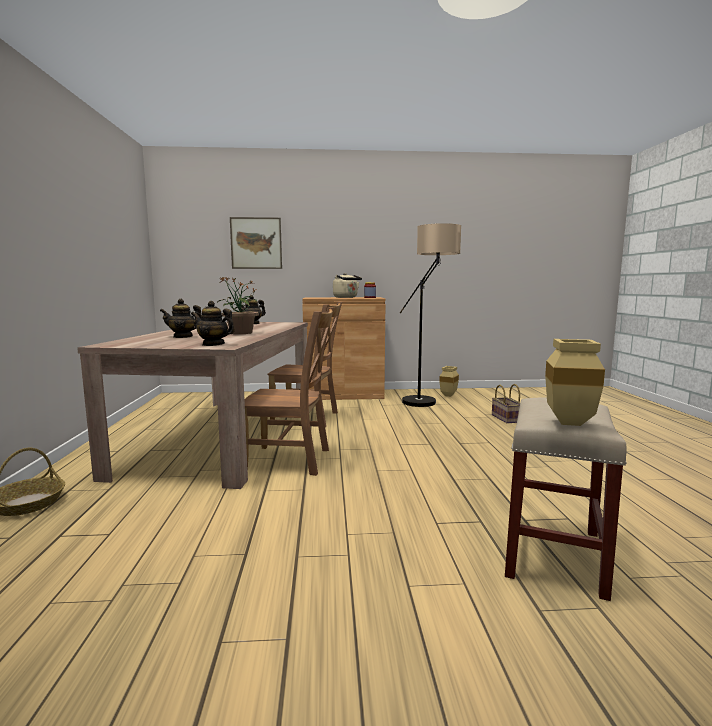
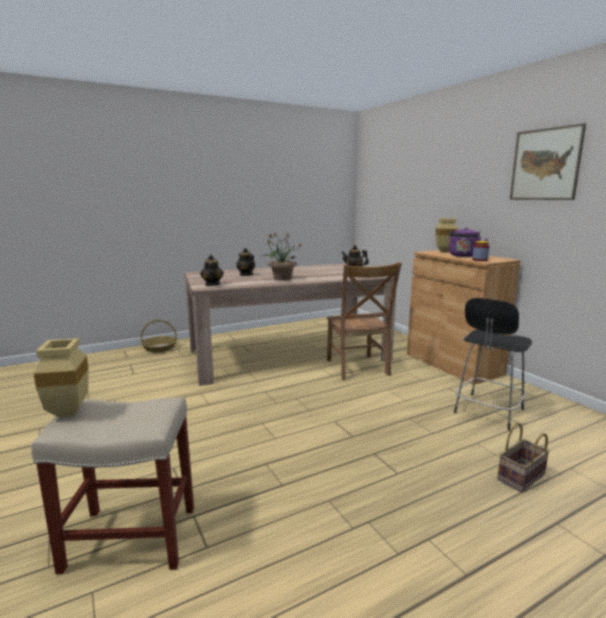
camera: 65 degrees right, 5 degrees up
(256, 243) = (415, 191): picture -> picture (545, 164)
(291, 460) = (257, 387): brown chair -> none
(346, 297) = (464, 256): beige kettle -> purple kettle
(426, 405) = (487, 412): floor lamp -> black stool
(448, 395) = (562, 418): beige vase -> beige vase (445, 252)

